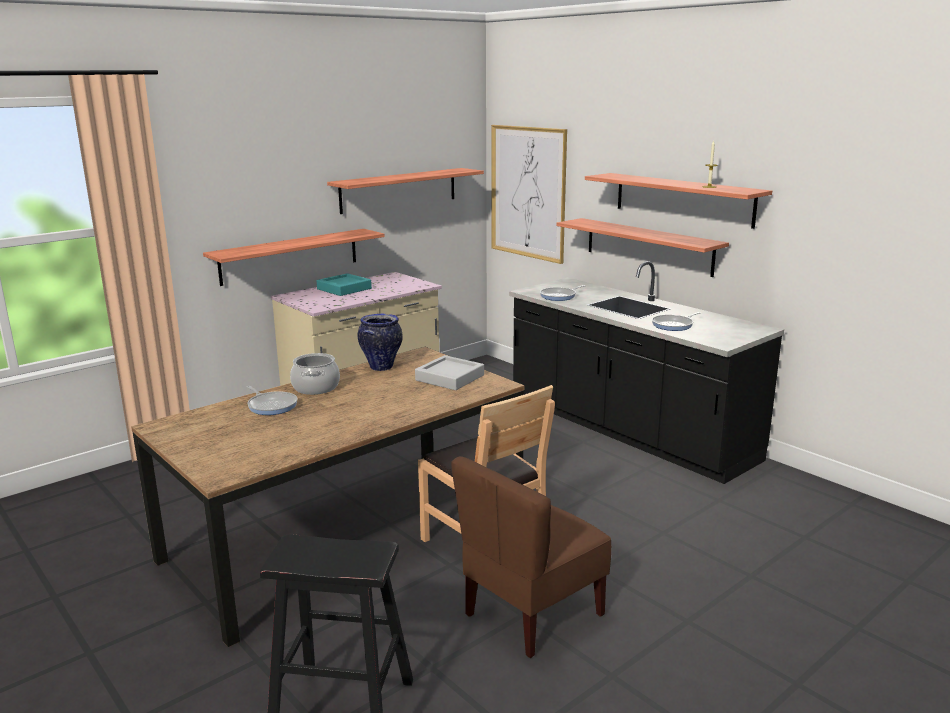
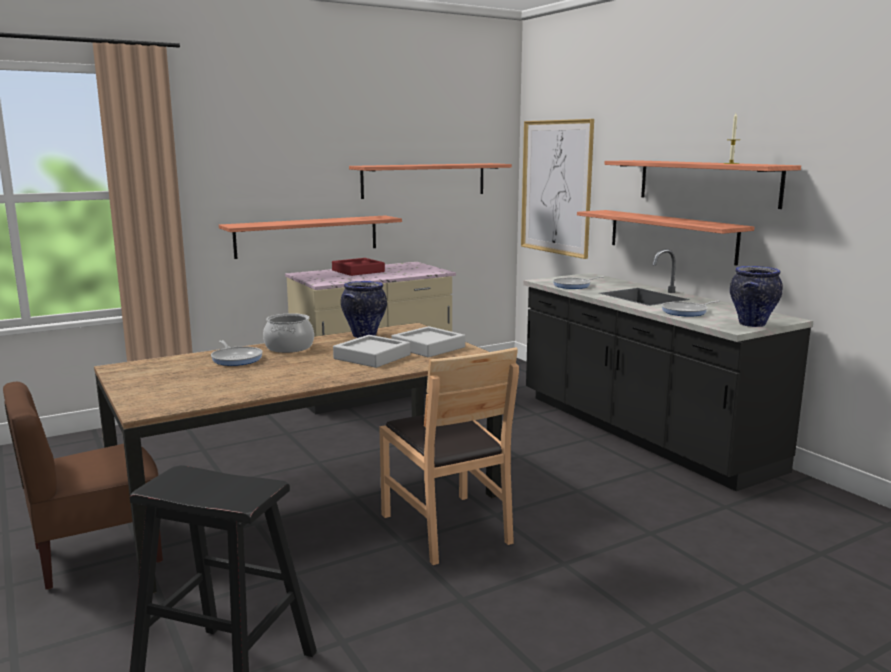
camera: 10 degrees right, 5 degrees down
(344, 289) = (358, 271): turquoise tray -> red tray
(402, 393) = (372, 357): none -> grey tray
(532, 614) = (473, 600): brown chair -> brown chair (96, 554)
(735, 337) = (752, 324): none -> vase

